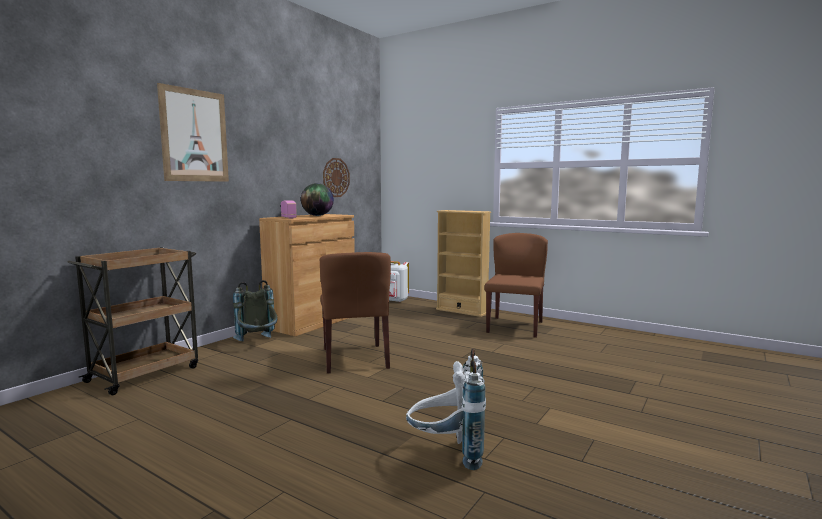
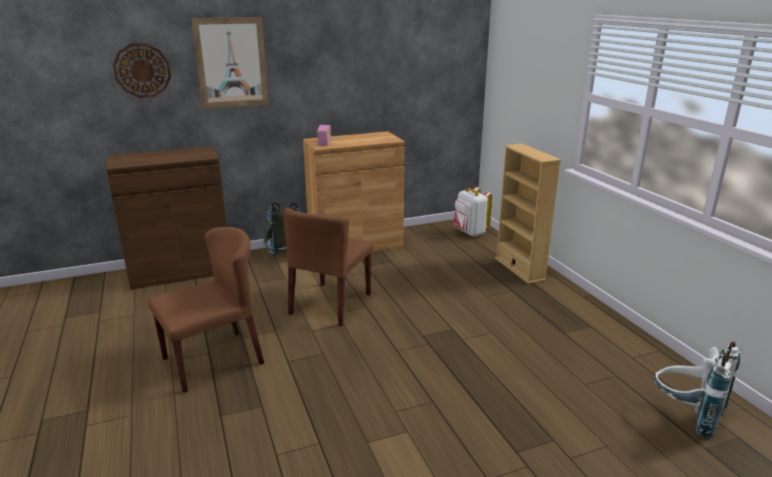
camera: 35 degrees right, 15 degrees up
(145, 373) = (181, 271): brown cart -> brown cabinet
(317, 215) = (364, 139): globe -> none
(336, 177) = (411, 88): wall clock -> wall clock (142, 70)
(447, 453) = (258, 436): white backpack -> white backpack (685, 415)
(515, 326) = (543, 311): brown chair -> brown chair (213, 360)

